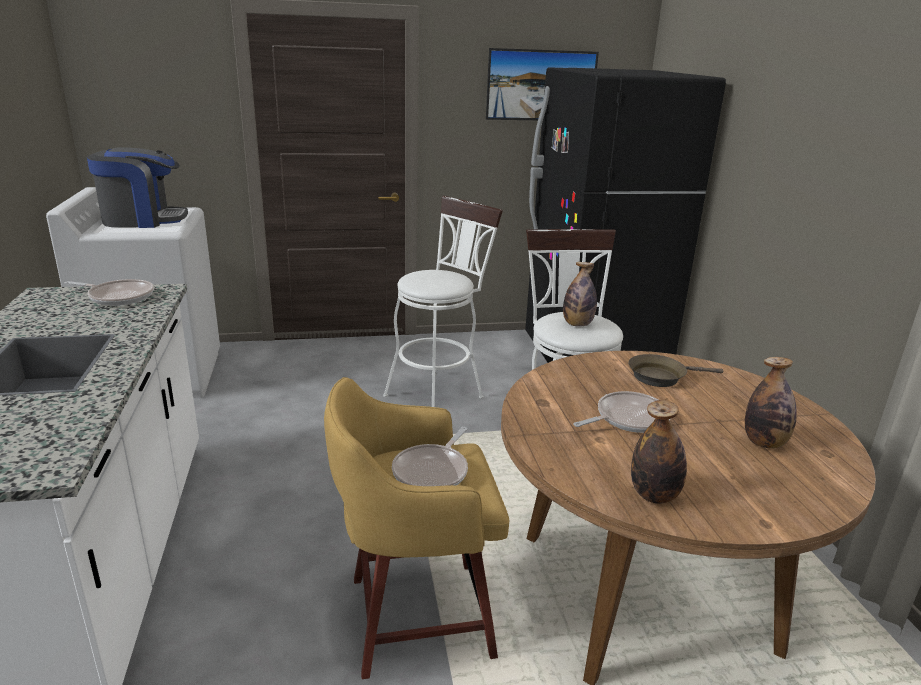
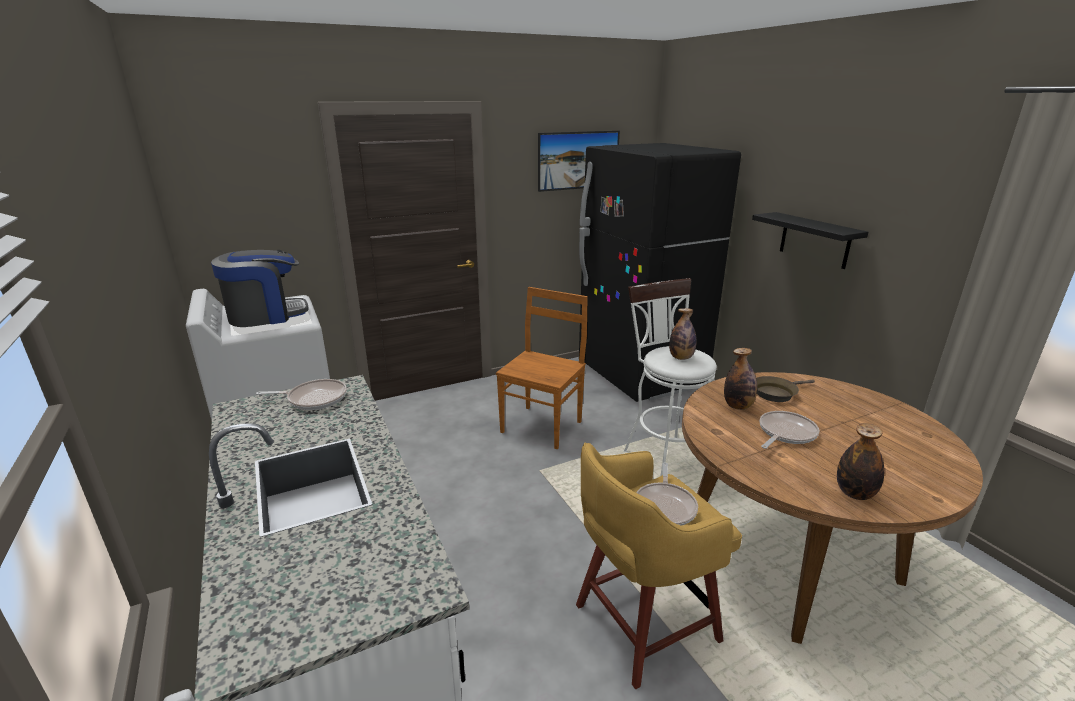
camera: 15 degrees left, 0 degrees up
(439, 393) = (542, 426): white stool -> brown chair
(764, 443) = (884, 434): bottle -> bottle (738, 406)
(791, 196) = (814, 240): none -> black shelf

